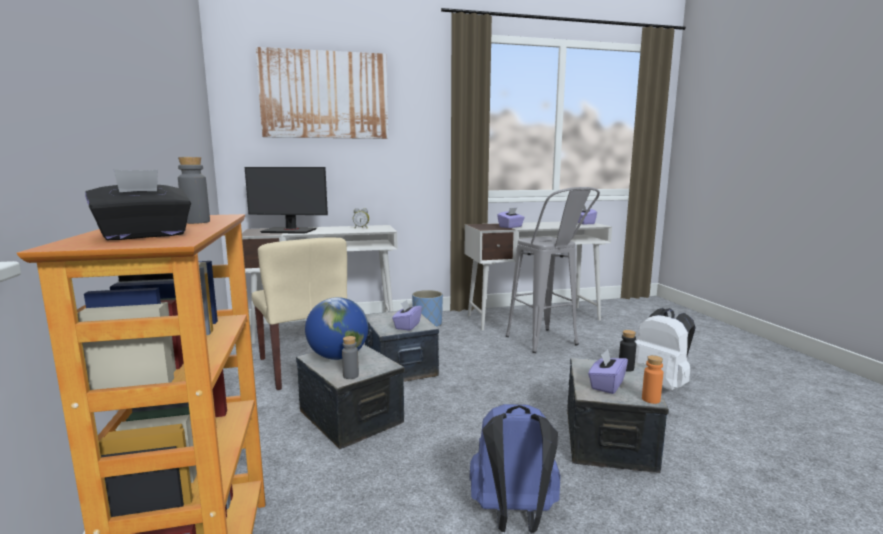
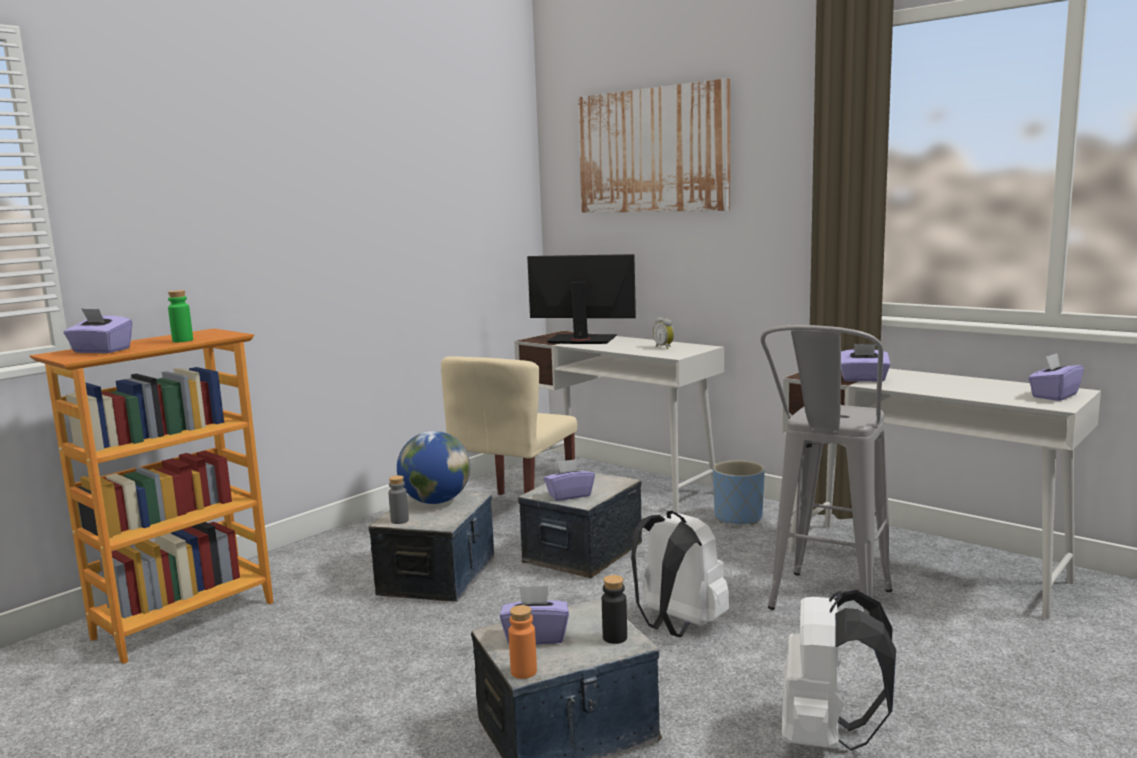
camera: 55 degrees right, 0 degrees up
(144, 236) = (101, 351): black tissue box -> purple tissue box
(196, 222) = (182, 340): grey bottle -> green bottle
(289, 231) = (581, 340): monitor -> monitor turned 135 degrees clockwise
(514, 516) = (344, 713): blue backpack -> none
(524, 376) = (677, 626): none -> white backpack

